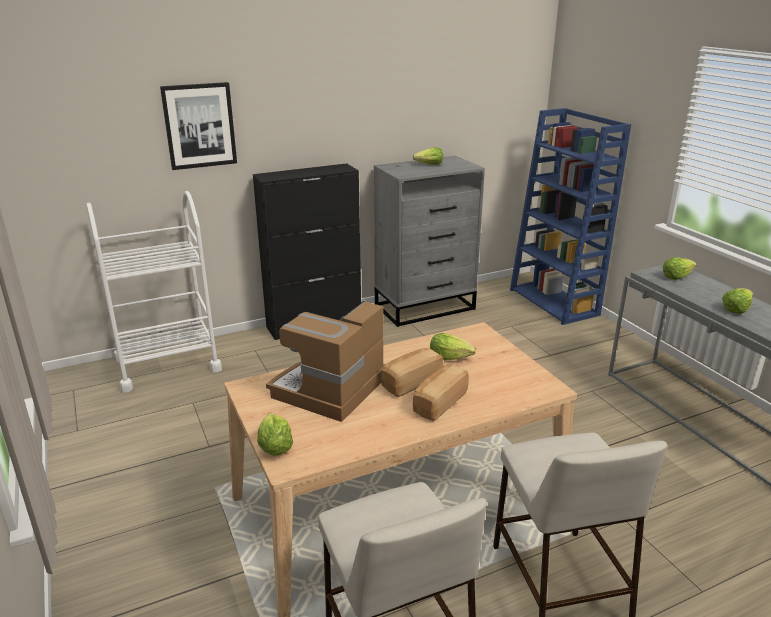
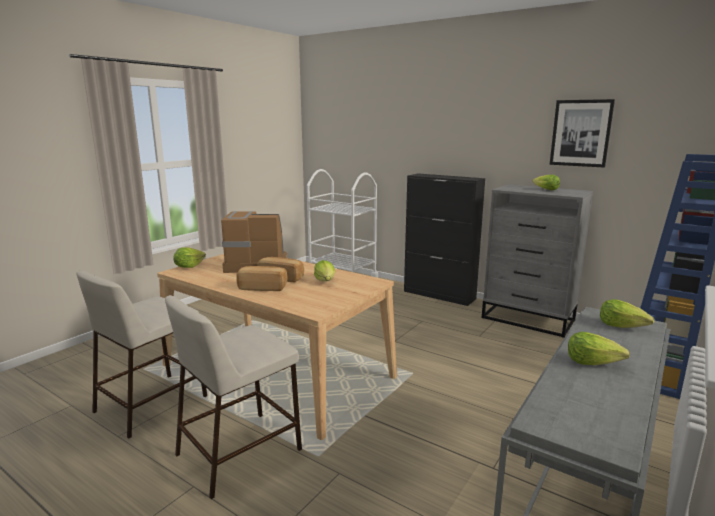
camera: 60 degrees right, 10 degrees down
(199, 126) = (393, 136): picture -> picture (581, 133)

